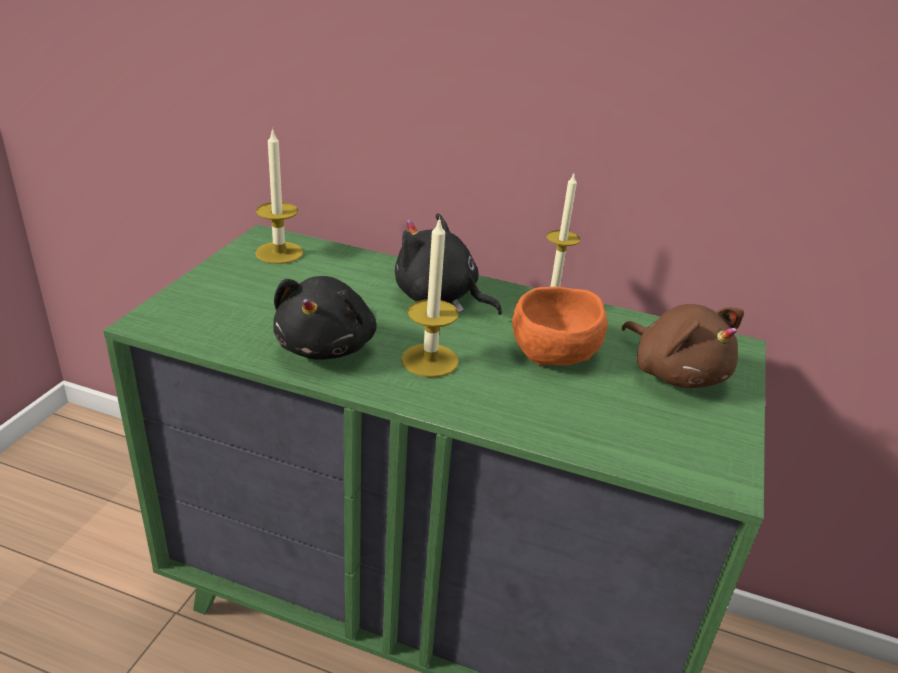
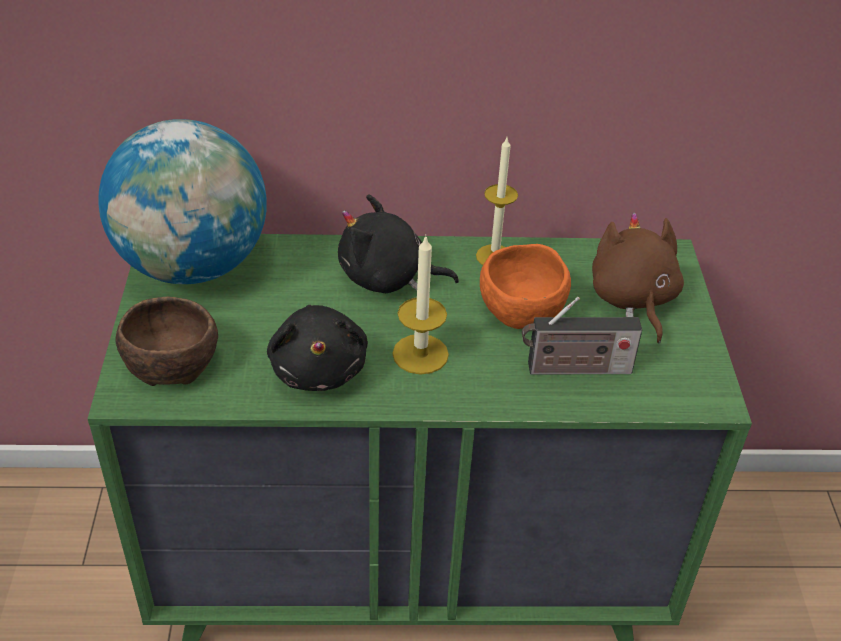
camera: 20 degrees left, 10 degrees up
(205, 309) = (170, 361): none -> brown bowl
(279, 253) = (193, 265): candle -> globe
(579, 412) = (574, 369): none -> radio
(676, 372) = (633, 300): brown plush toy -> brown plush toy turned 135 degrees counterclockwise

